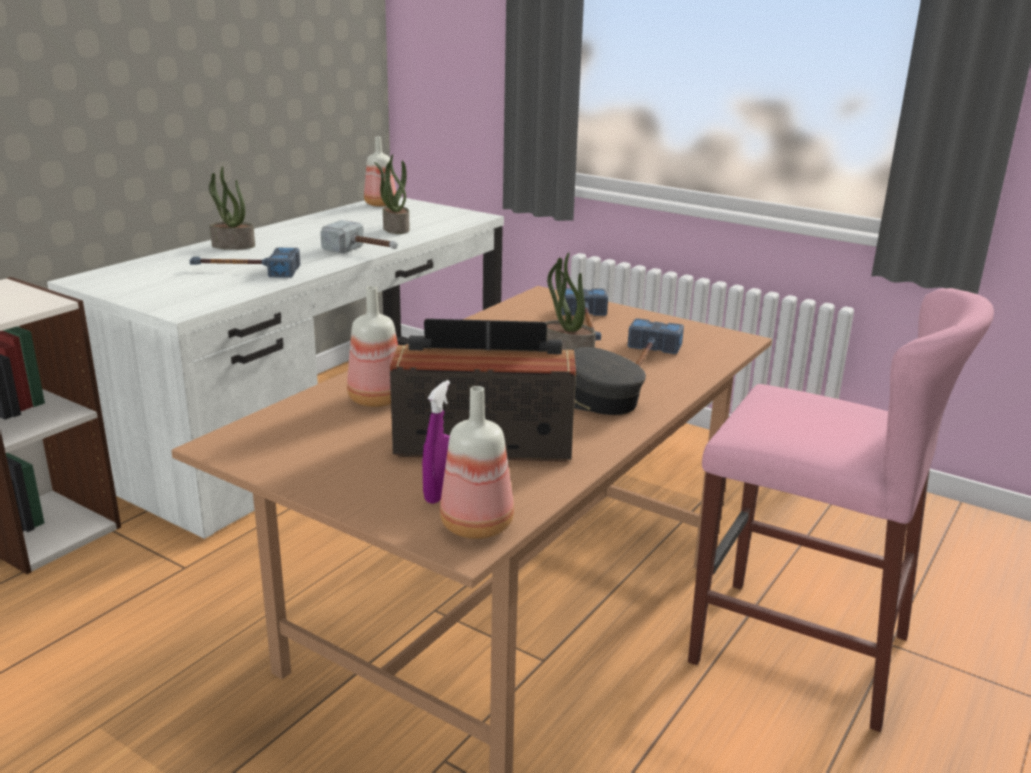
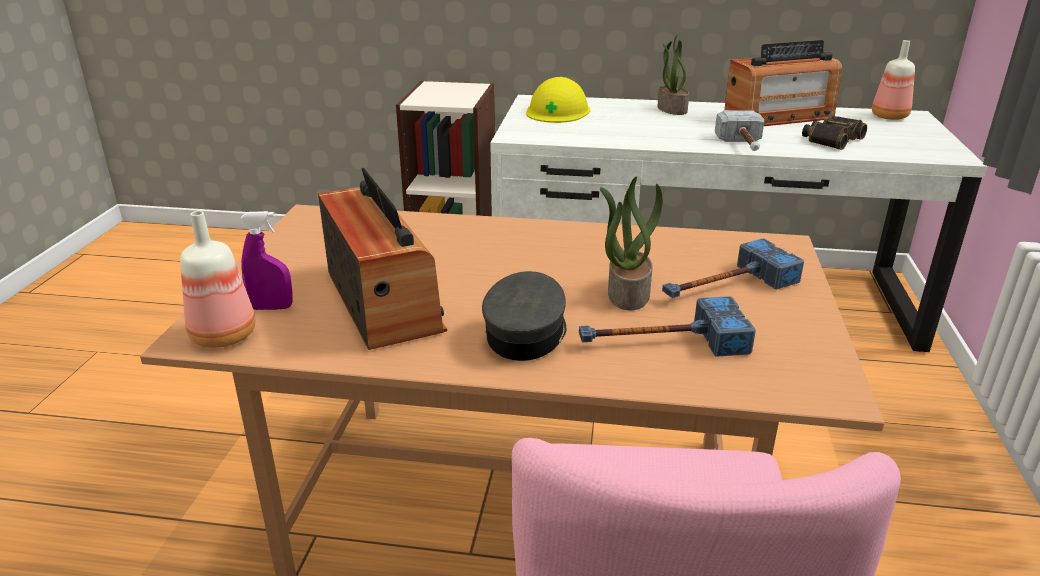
camera: 65 degrees right, 5 degrees up
(144, 279) = (558, 111): none -> yellow hard hat
(244, 270) = (624, 127): hammer -> none
(320, 225) = (778, 116): none -> radio
(378, 399) = (431, 240): bottle -> none
(395, 229) = (831, 139): potted plant -> binoculars

